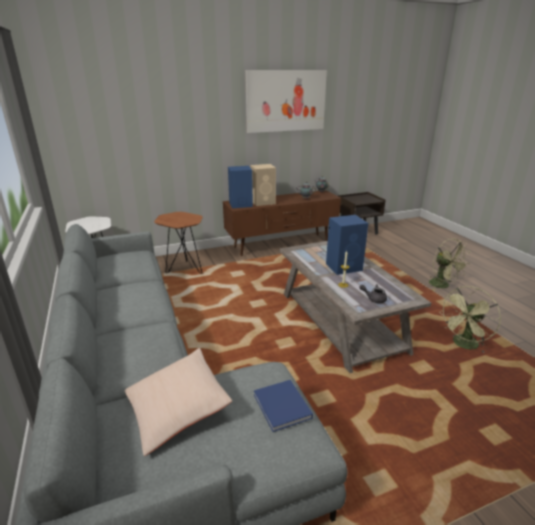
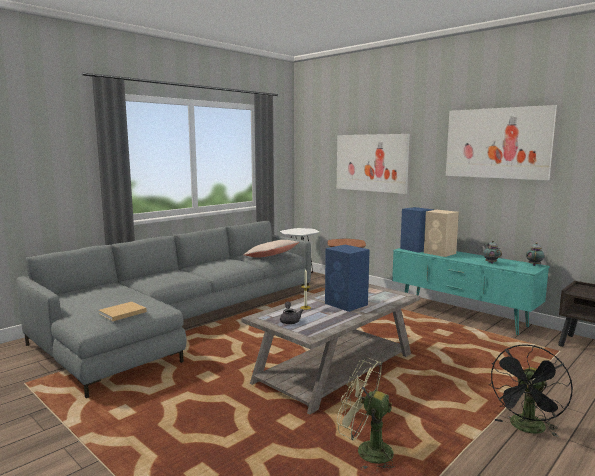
camera: 65 degrees right, 15 degrees down
(161, 126) = (371, 163): none -> picture
(177, 409) = (114, 293): beige pillow -> beige pillow (271, 256)
(282, 245) = (461, 315): brown tv stand -> turquoise tv stand
(282, 407) = (121, 313): blue book -> beige book
(443, 285) = (527, 429): green fan -> black fan

